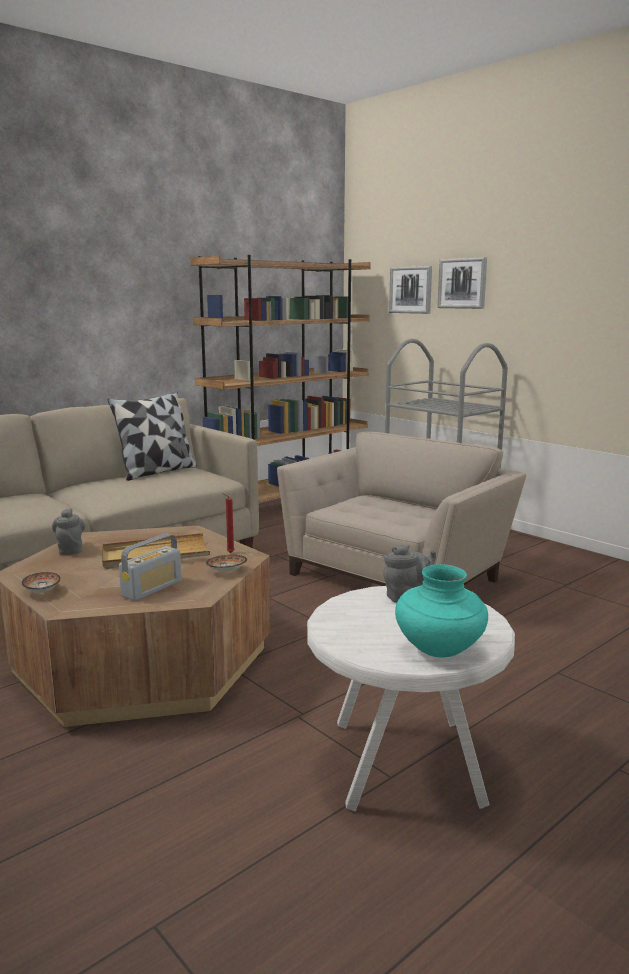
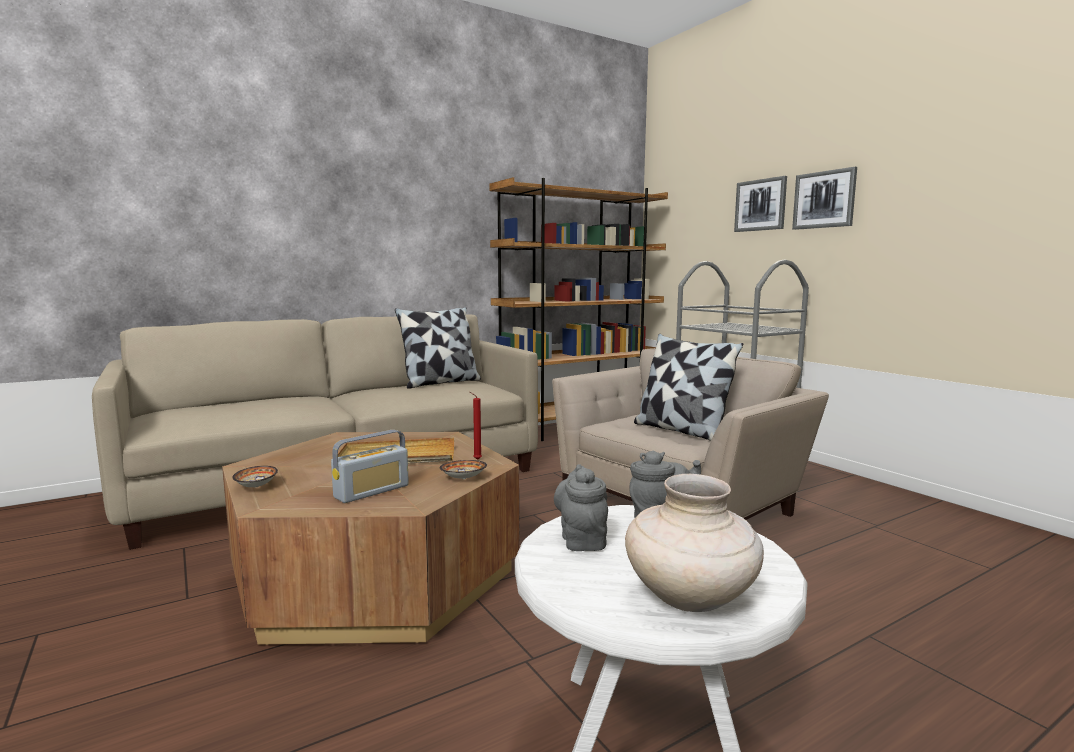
camera: 10 degrees right, 5 degrees down
(70, 549) = (316, 447): grey teapot -> grey teapot (582, 539)
(400, 512) = (681, 430): none -> pillow
(411, 290) = (707, 216): picture -> picture (824, 199)
(439, 649) = (690, 598): turquoise vase -> beige vase

